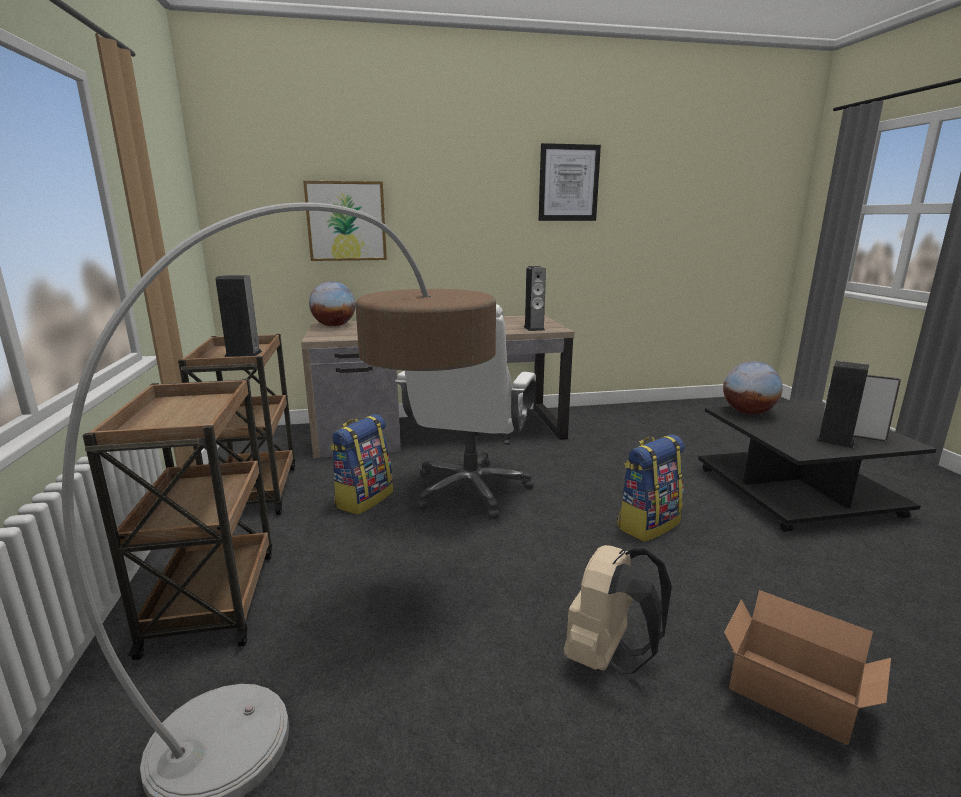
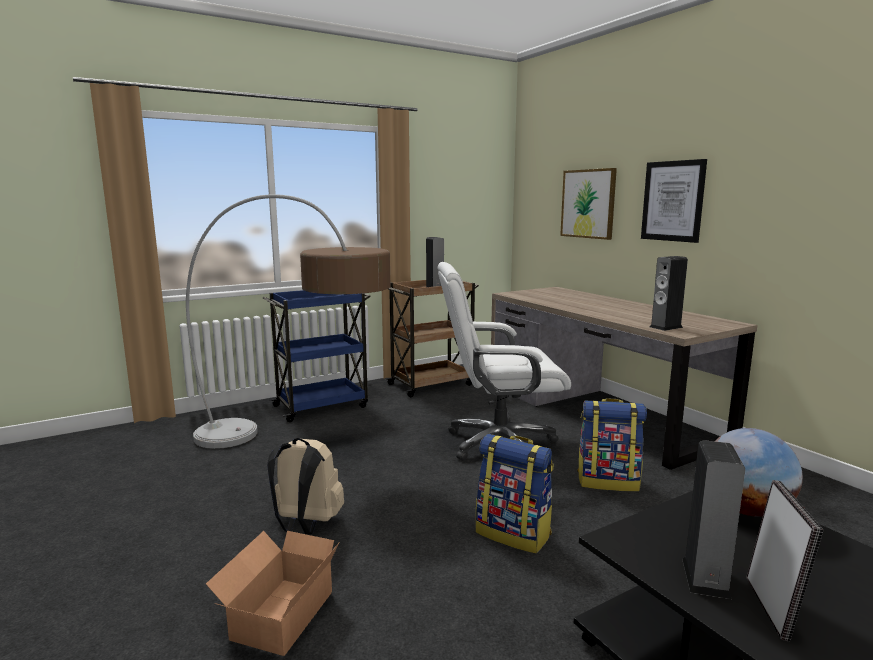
camera: 70 degrees right, 5 degrees down
(213, 598) = (322, 406): brown cart -> blue cart
(334, 326) = (553, 290): globe -> none
(363, 499) = (449, 412): backpack -> backpack (608, 481)
(568, 183) = (811, 156): picture -> picture (673, 201)

